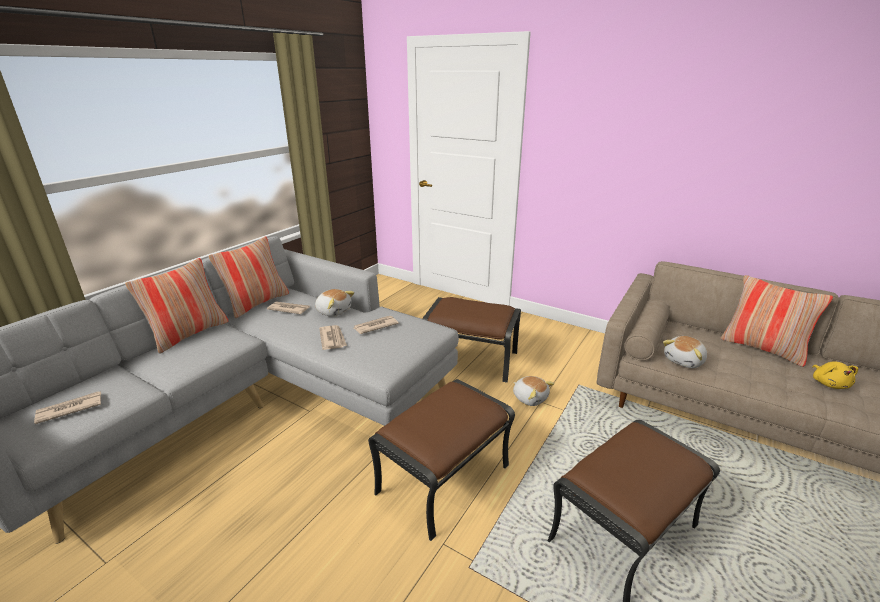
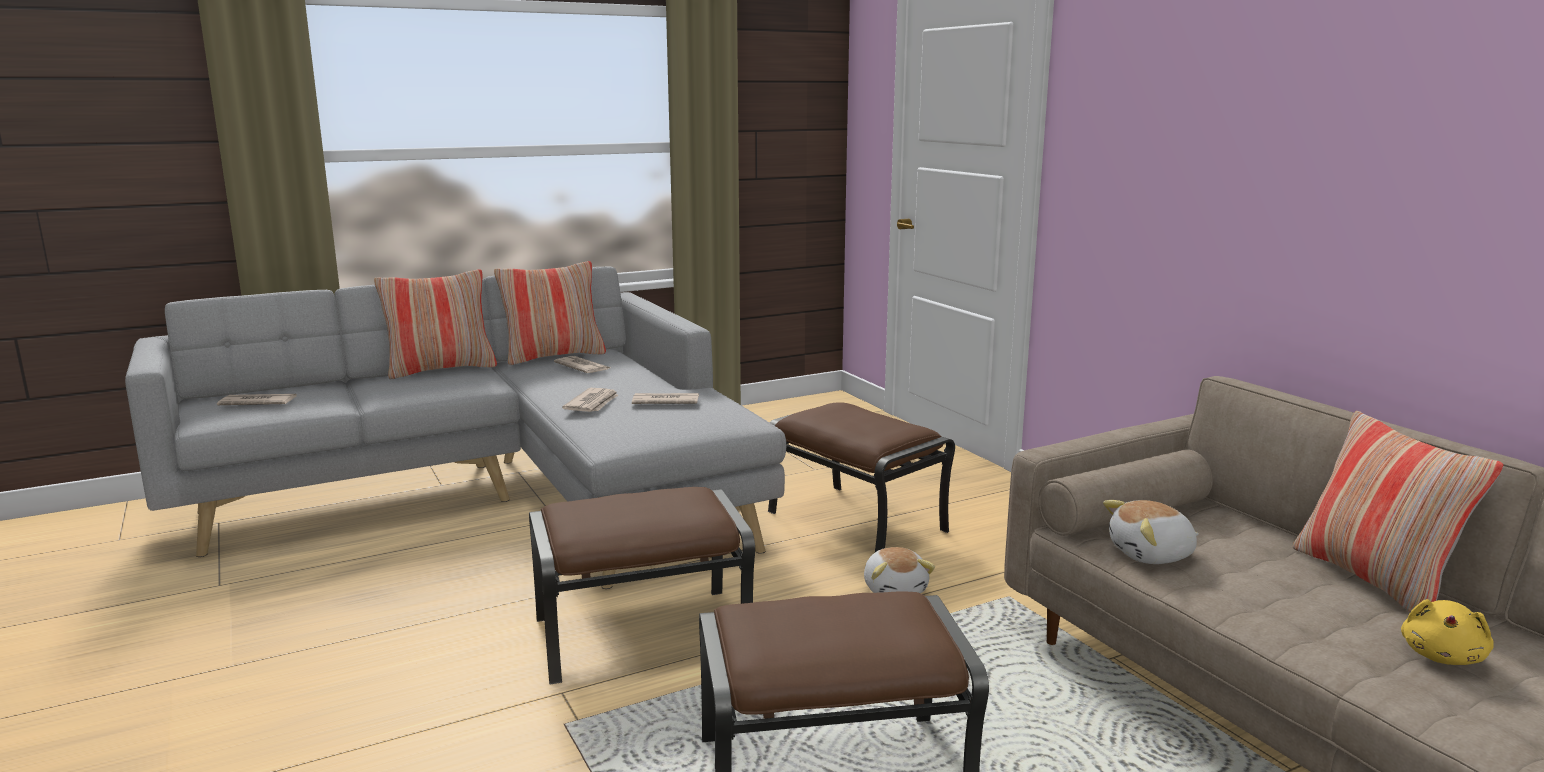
camera: 30 degrees right, 10 degrees down
(334, 311) = (636, 379): plush toy -> none

